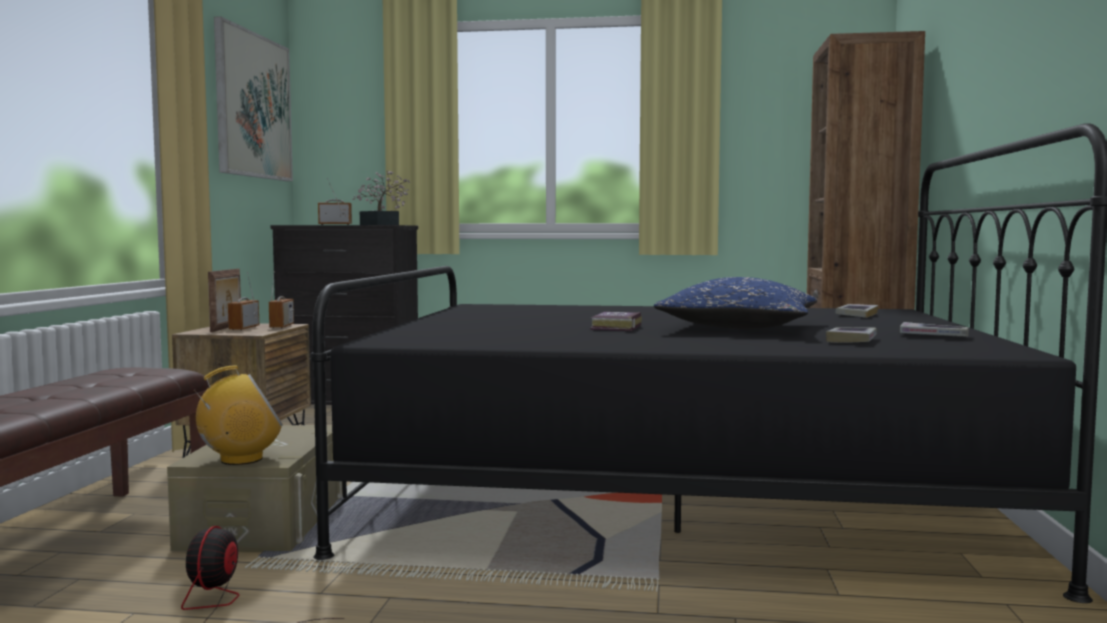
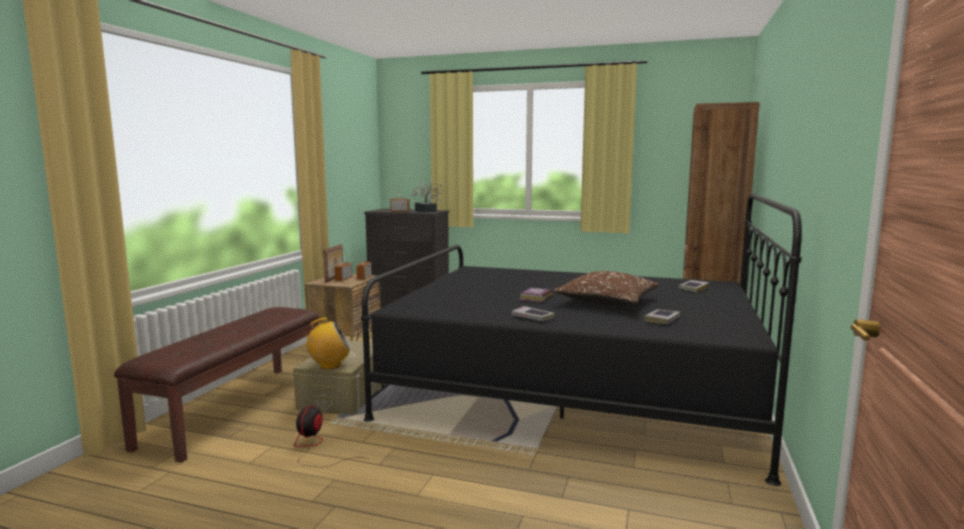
camera: 10 degrees right, 5 degrees up
(253, 106) = (354, 142): picture -> none
(739, 328) = (607, 302): blue pillow -> brown pillow
(933, 336) = (717, 317): book -> book (533, 317)

